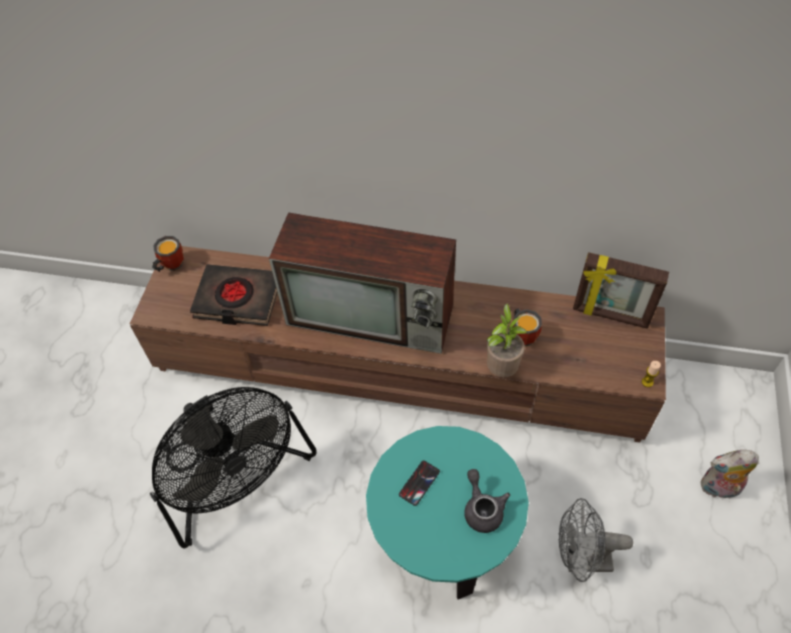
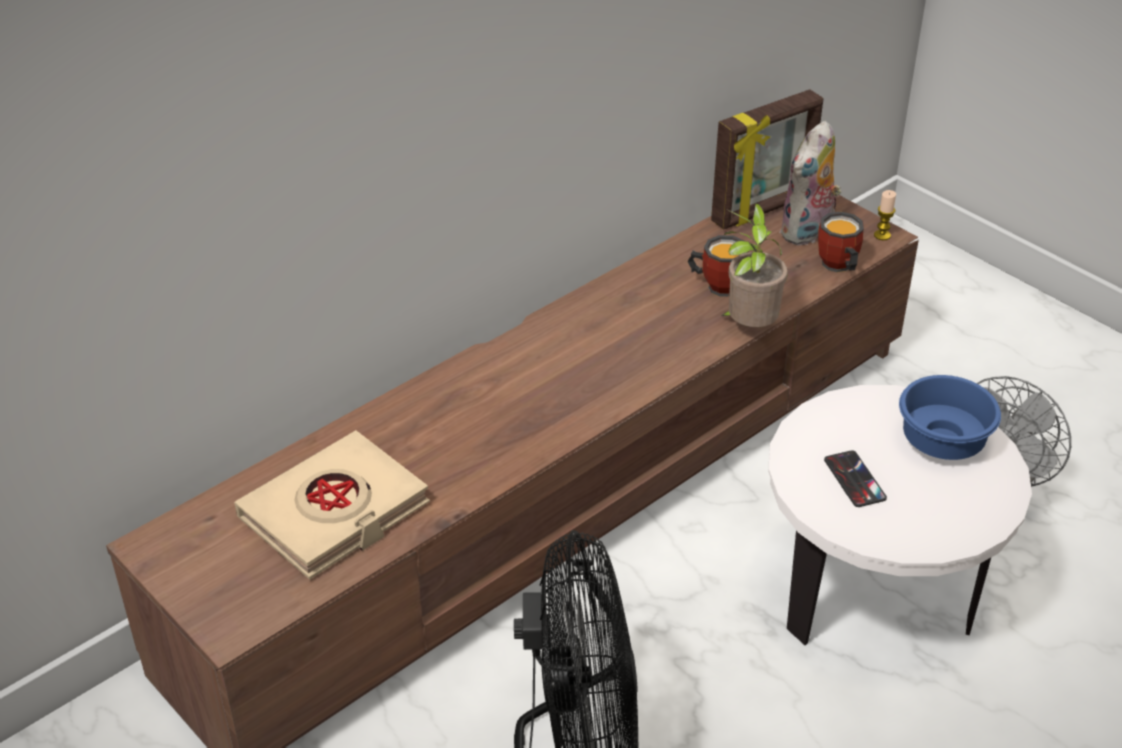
camera: 55 degrees left, 15 degrees down
(170, 265) = (161, 559): mug -> mug (836, 267)
(237, 299) = (335, 512): black book -> beige book
(373, 316) = (537, 392): television -> none
(443, 539) = (871, 601): turquoise side table -> white side table
(482, 508) = (941, 444): grey teapot -> blue bowl
(719, 489) = (1000, 334): plush toy -> plush toy (808, 233)

